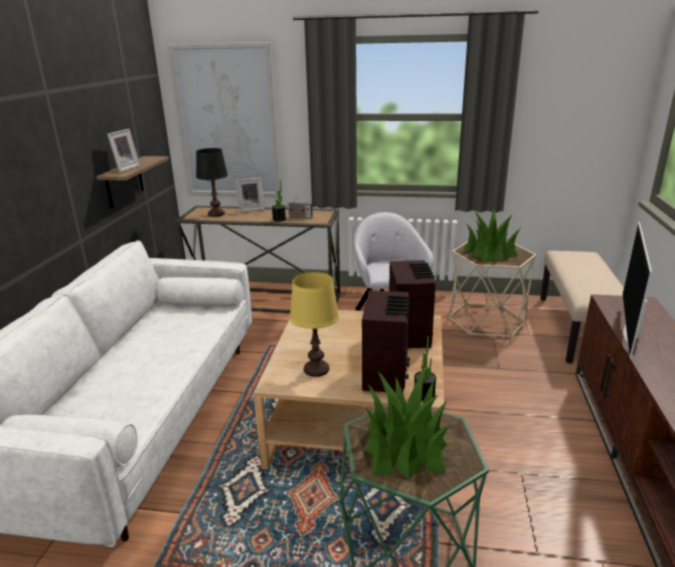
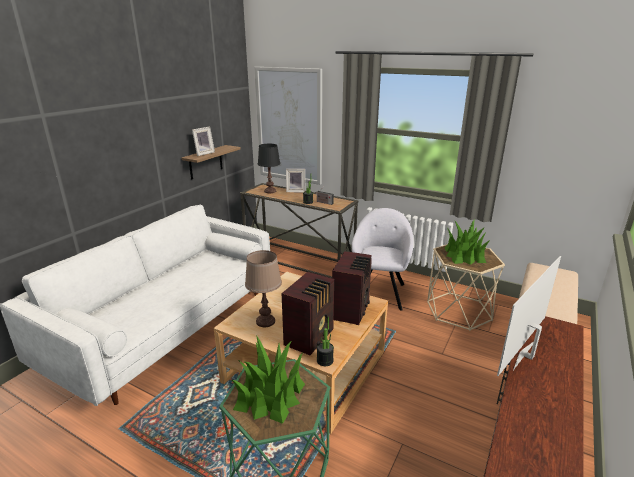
camera: 20 degrees right, 0 degrees up
(316, 369) = (265, 321): yellow table lamp -> brown table lamp

